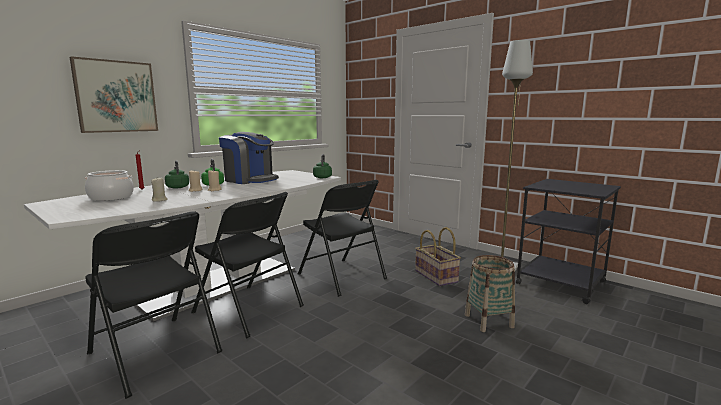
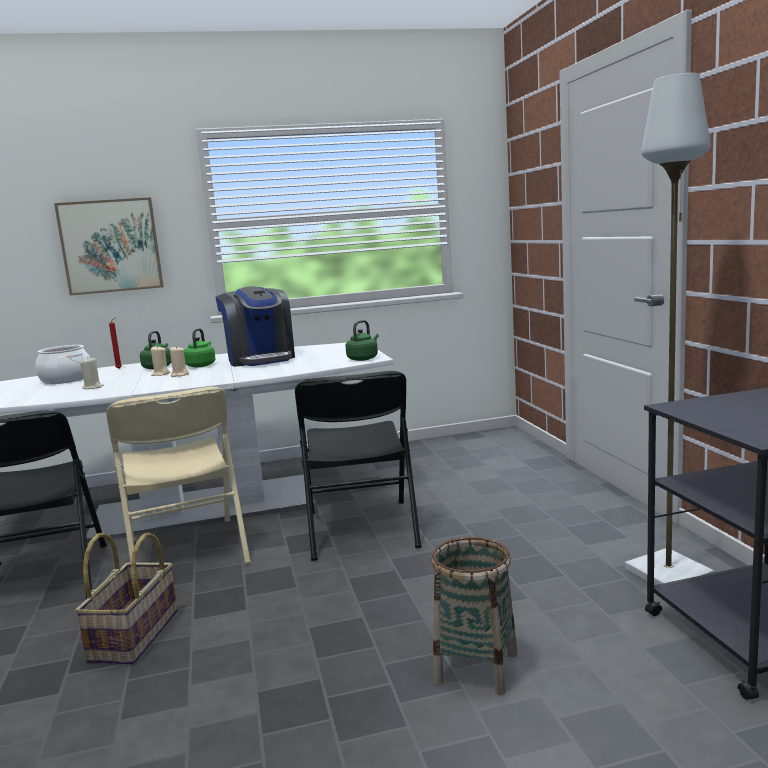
camera: 35 degrees right, 0 degrees up
(248, 309) = (186, 552): black chair -> beige chair
(436, 276) = (511, 562): basket -> basket (136, 636)

